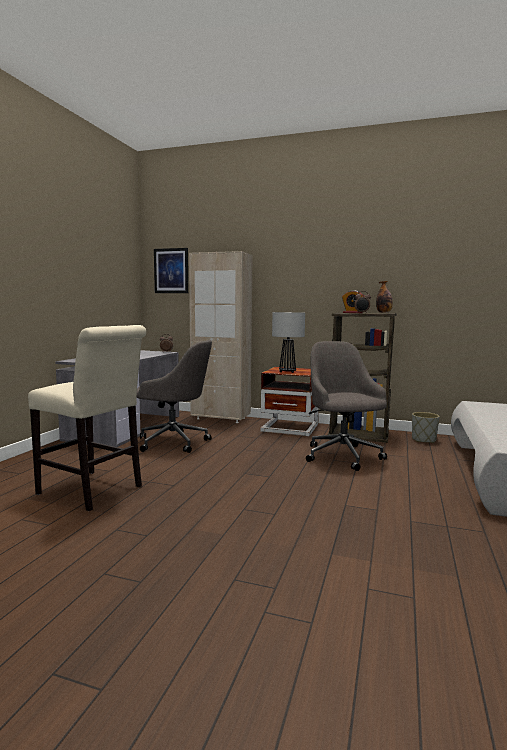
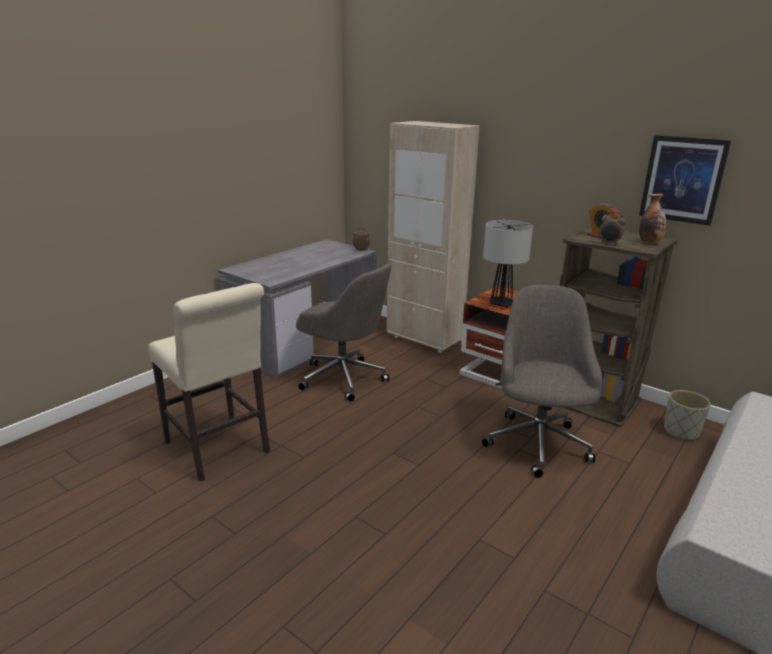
camera: 20 degrees right, 15 degrees up
(171, 271) = (378, 136): picture -> picture (682, 179)

